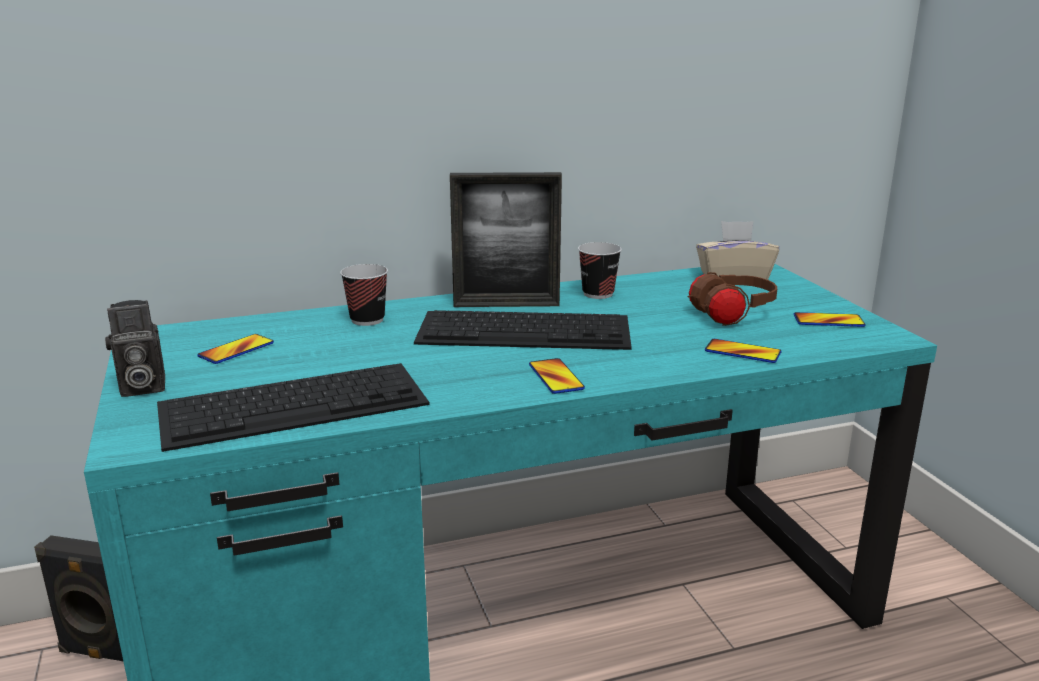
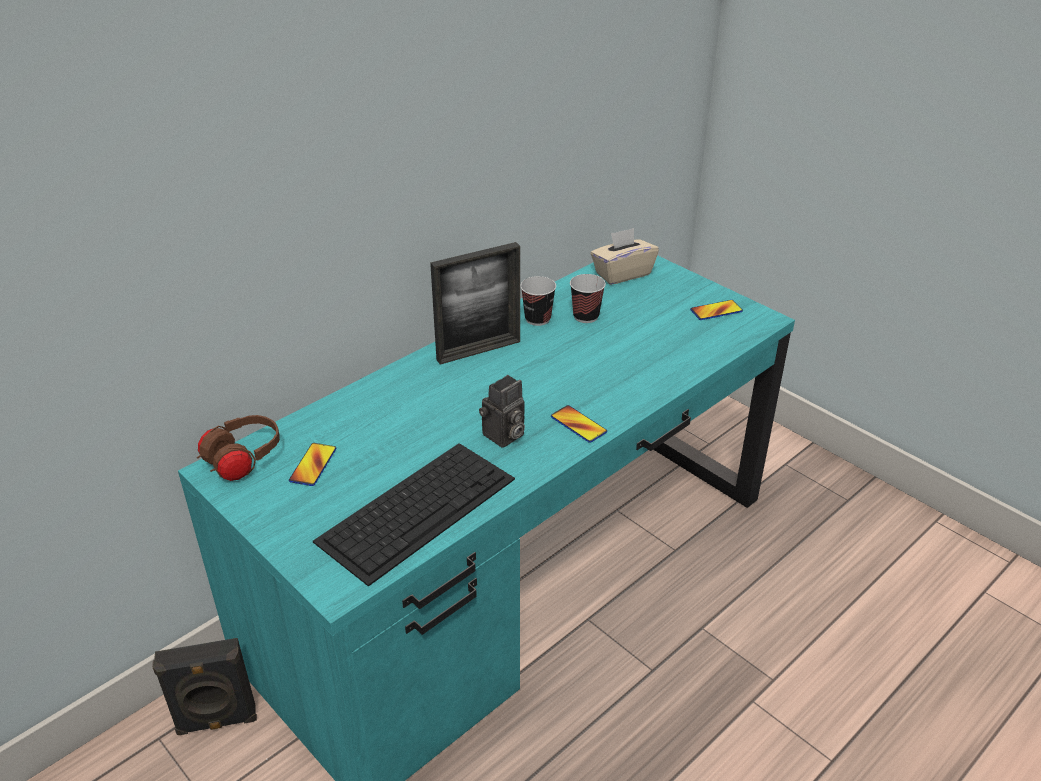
camera: 25 degrees left, 15 degrees up
(140, 388) = (279, 530): camera -> camera (503, 436)
(367, 320) = (385, 399): cup -> cup (586, 316)
(526, 330) = (518, 377): keyboard -> none
(731, 316) = (650, 322): brown headphones -> brown headphones (243, 461)
(742, 352) = (682, 362): phone -> none

